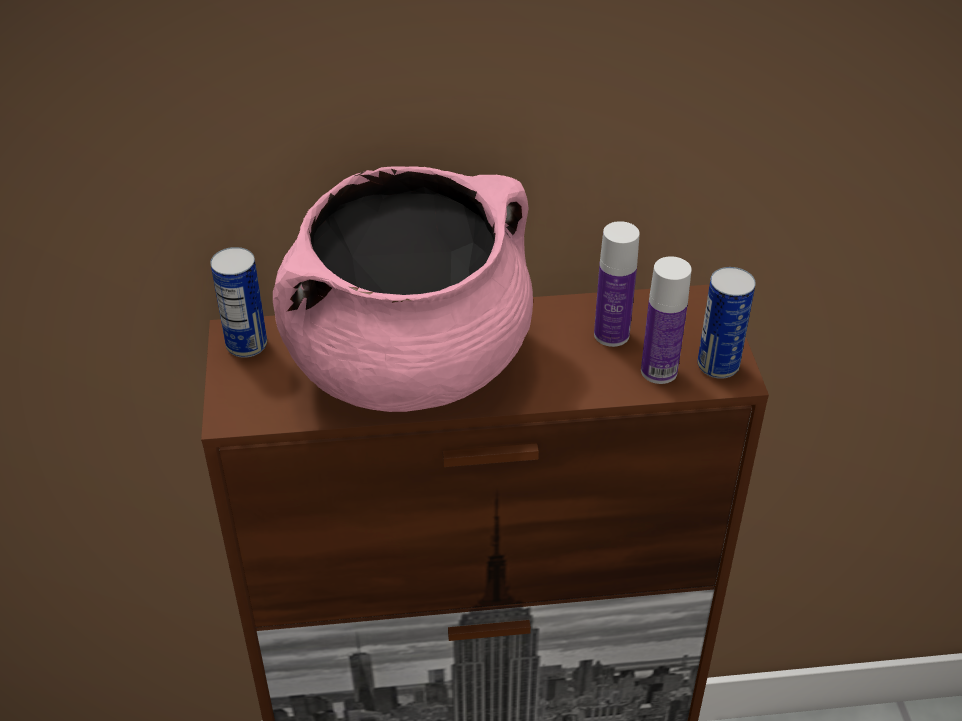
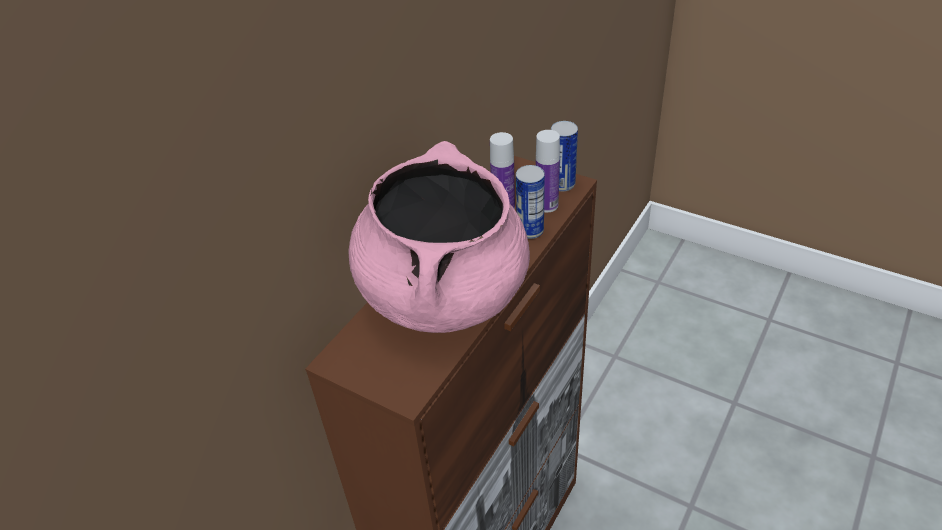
camera: 50 degrees left, 0 degrees up
(246, 345) = (350, 359): can -> can (530, 231)

